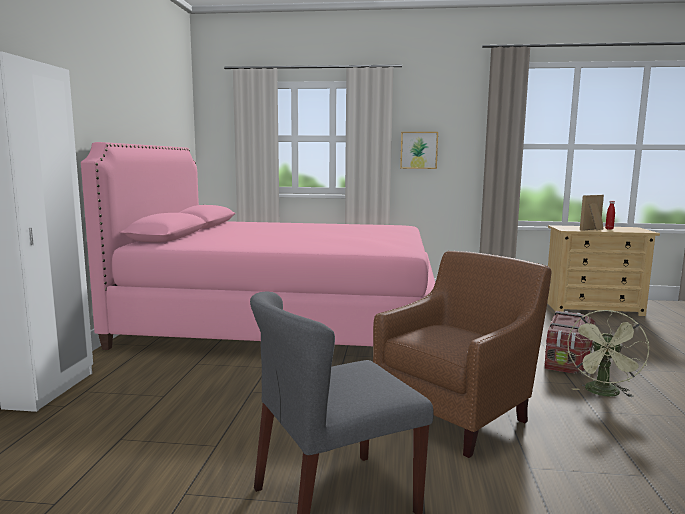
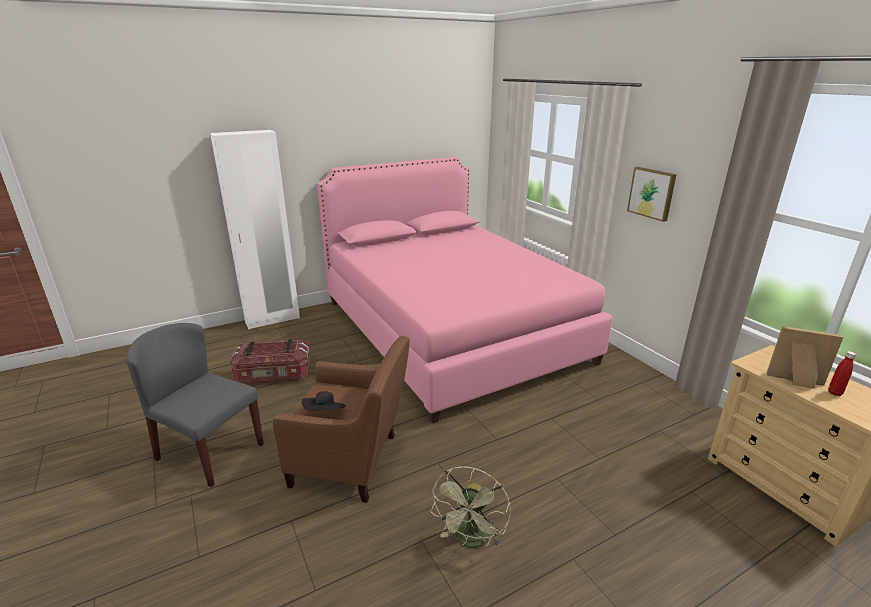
camera: 55 degrees right, 15 degrees up
(466, 341) = (325, 413): none -> black hat
(568, 359) = (544, 499): storage box -> storage box (274, 376)
(603, 393) = (471, 541): green fan -> green fan turned 60 degrees counterclockwise

